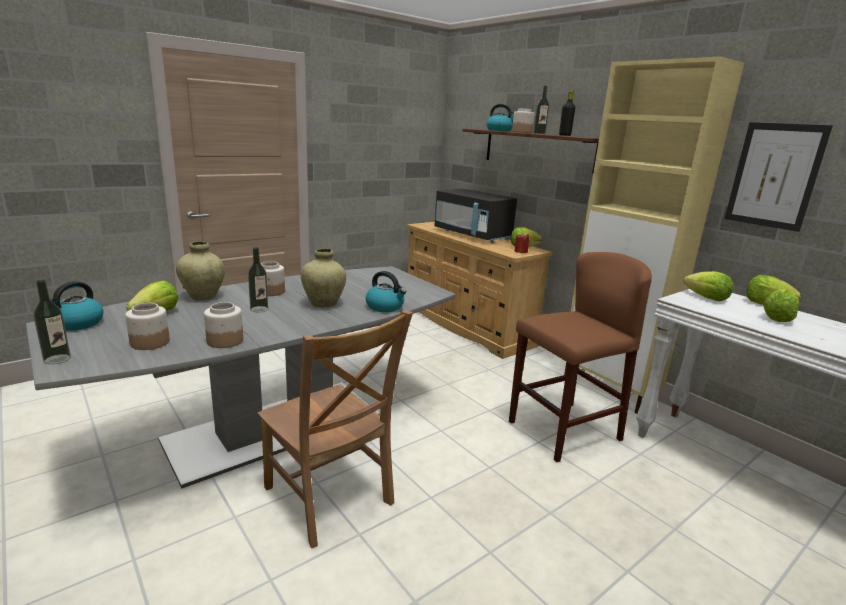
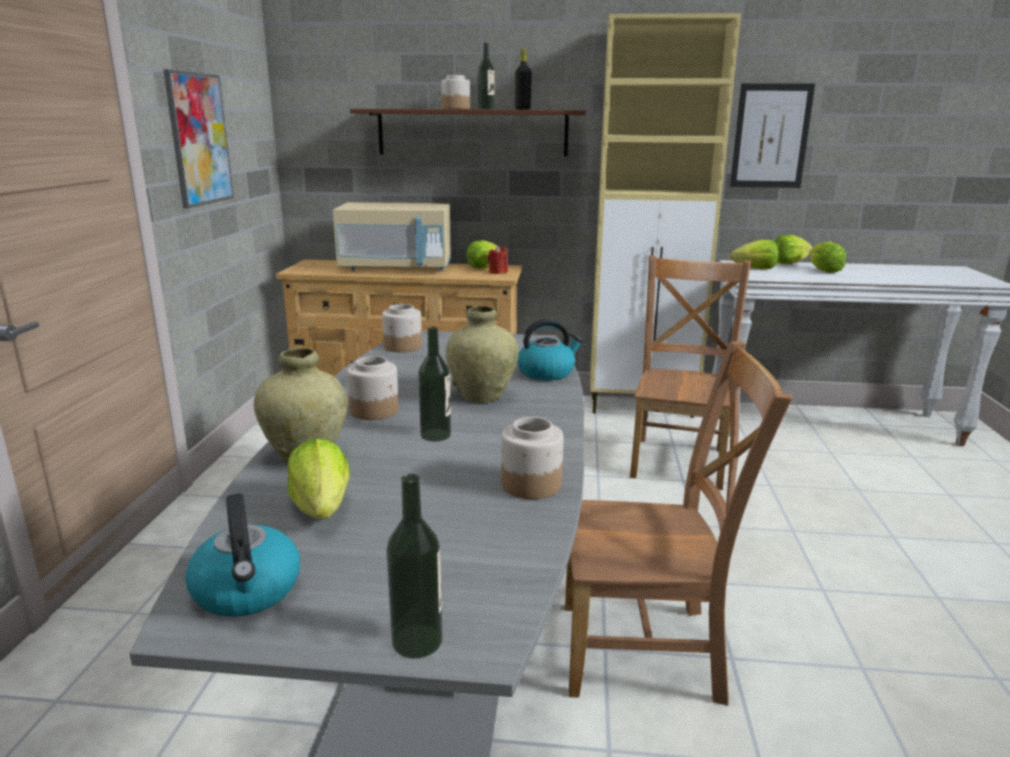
camera: 45 degrees left, 0 degrees up
(149, 343) = (457, 540): jar -> jar (403, 347)
(360, 141) = (199, 139): none -> picture
(472, 235) = (396, 268): black microwave -> beige microwave
(499, 130) = (411, 108): kettle -> none
(563, 430) = (679, 460): brown stool -> brown chair

